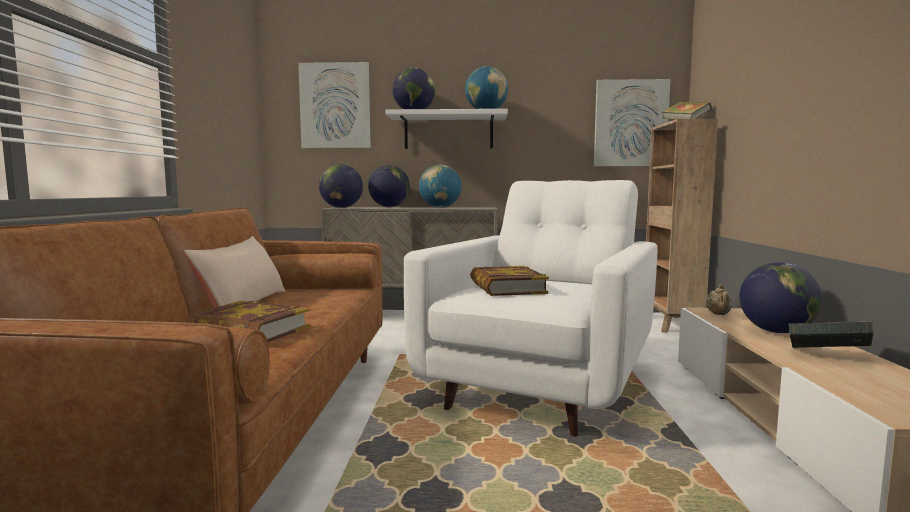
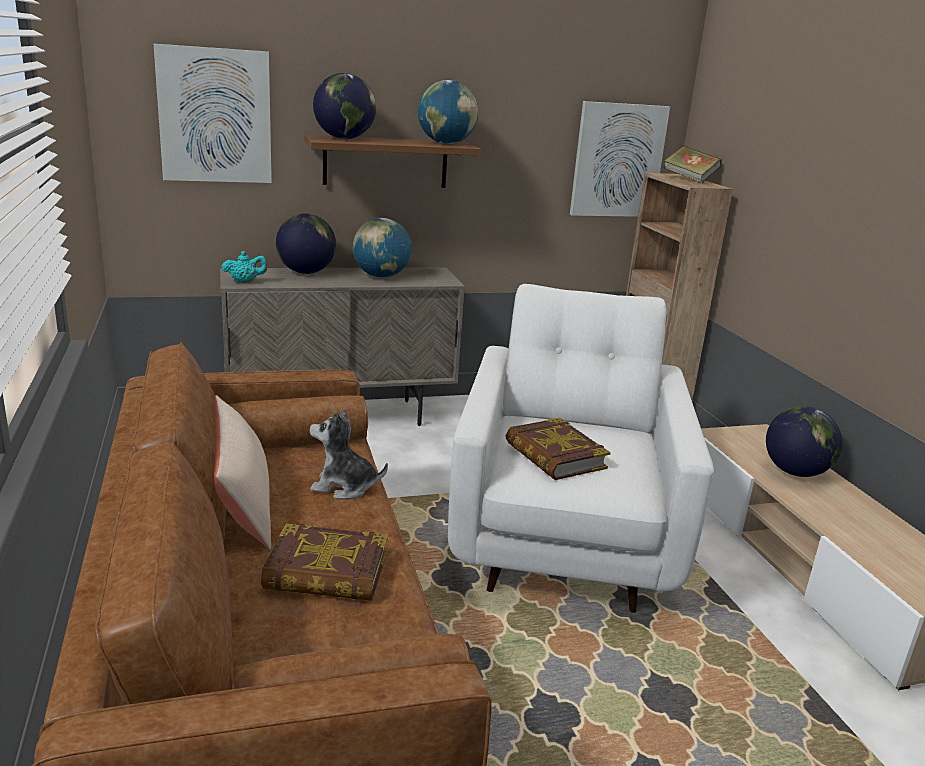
camera: 20 degrees left, 15 degrees up
(325, 302) = (344, 487): none -> plush toy
(341, 207) = (245, 281): globe -> turquoise teapot
(448, 131) = (385, 162): white shelf -> brown shelf
(719, 314) = (733, 442): beige teapot -> none
(827, 356) = (849, 514): book -> none

